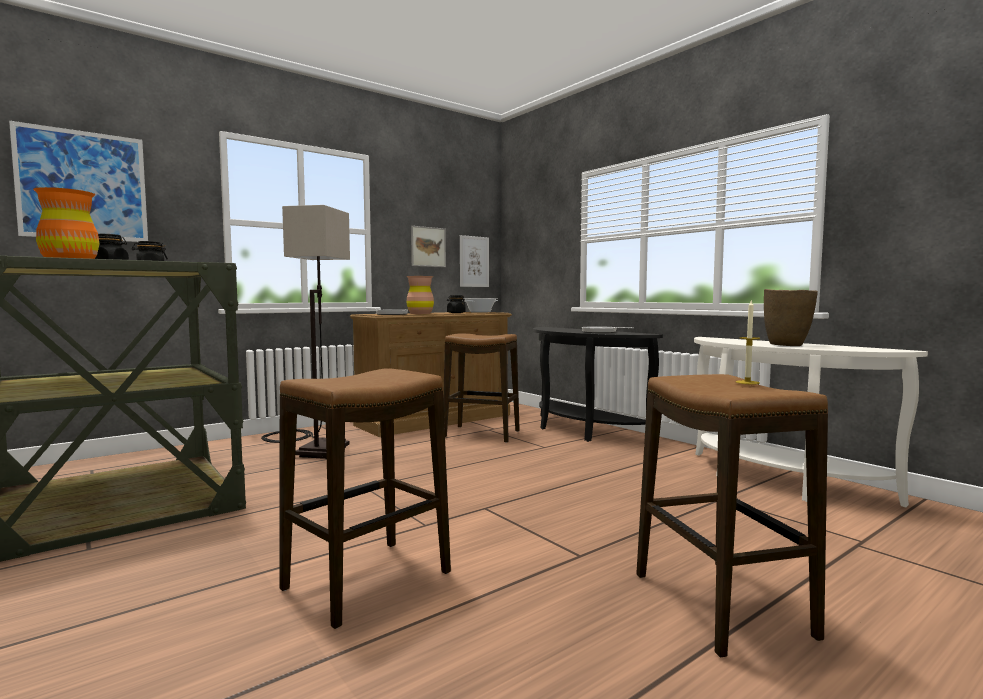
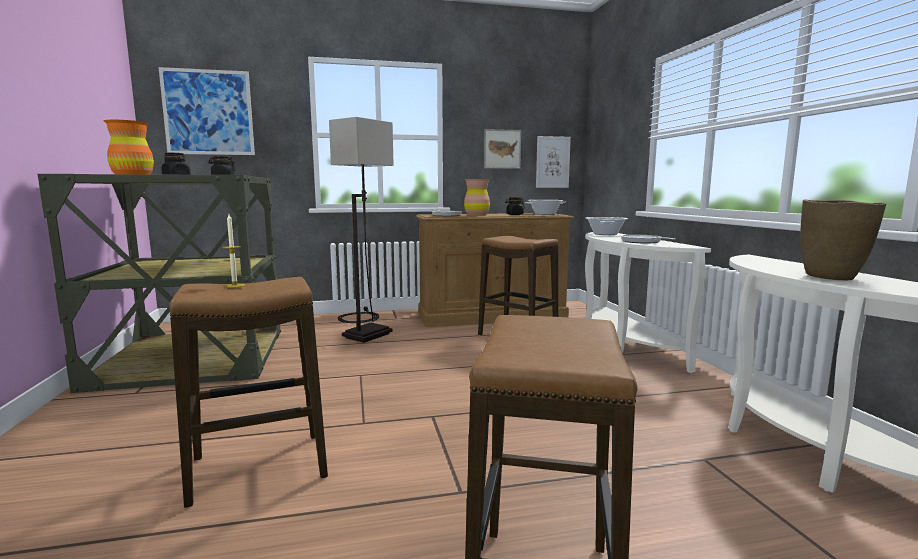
camera: 25 degrees right, 5 degrees up
(552, 328) = (605, 234): none -> cooking pot
(579, 431) = (621, 345): black console table -> white console table
(747, 382) = (592, 338): candle -> candle (234, 285)

